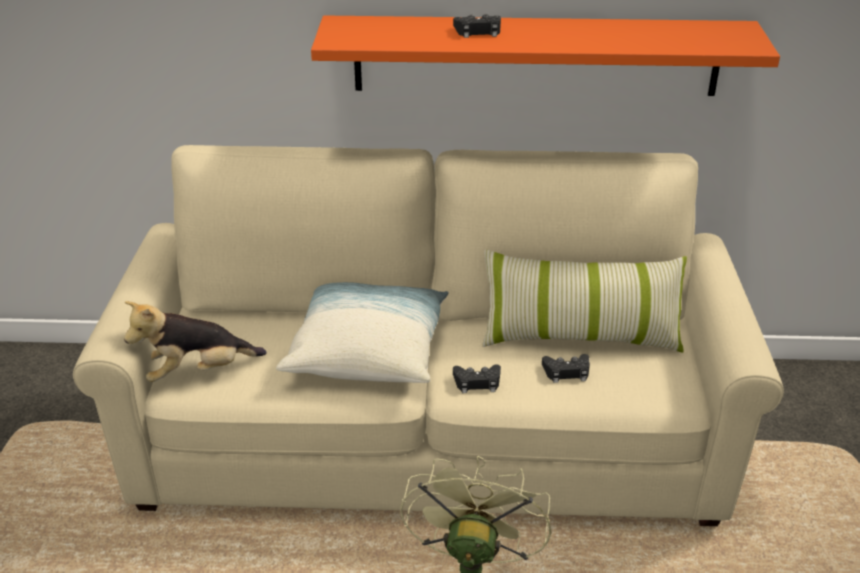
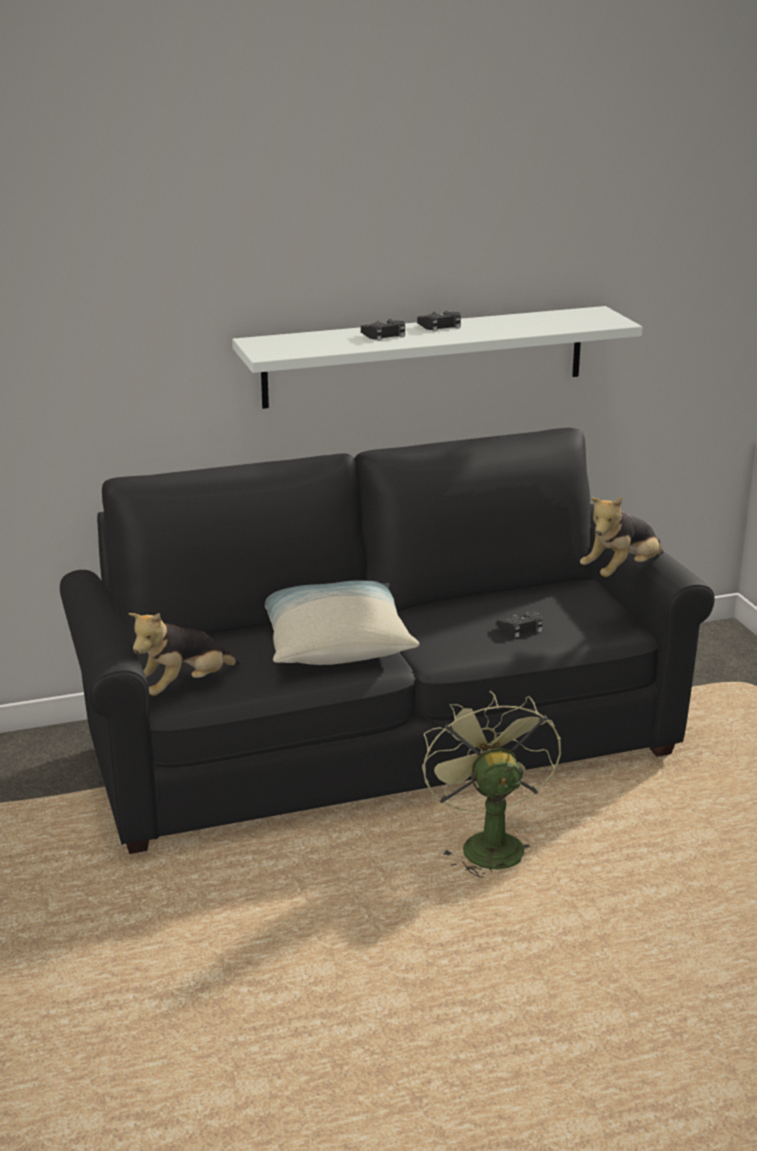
camera: 20 degrees left, 10 degrees down
(430, 436) = (379, 743): beige sofa -> black sofa
(477, 382) = (450, 648): black game controller -> black game controller (441, 326)
(536, 55) = (425, 356): orange shelf -> white shelf
(580, 336) = (516, 603): pillow -> none
(684, 338) = (622, 572): none -> plush toy

